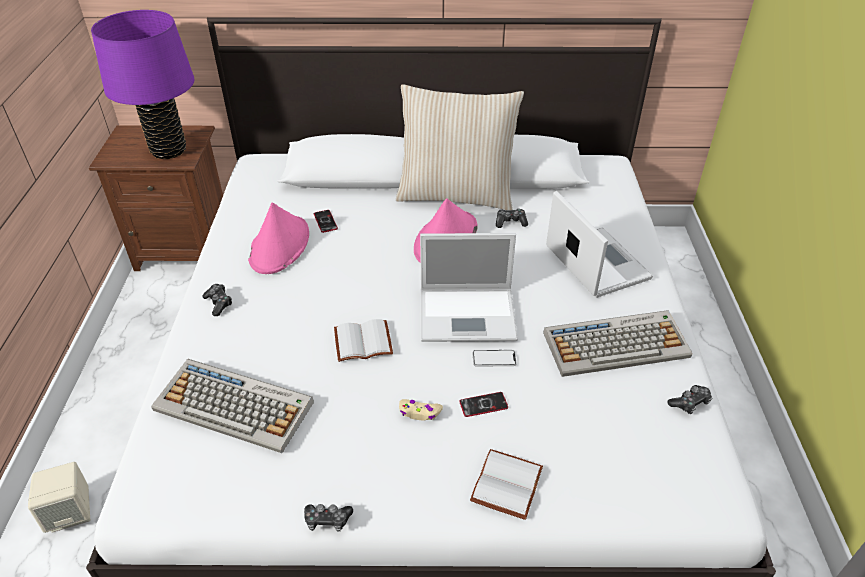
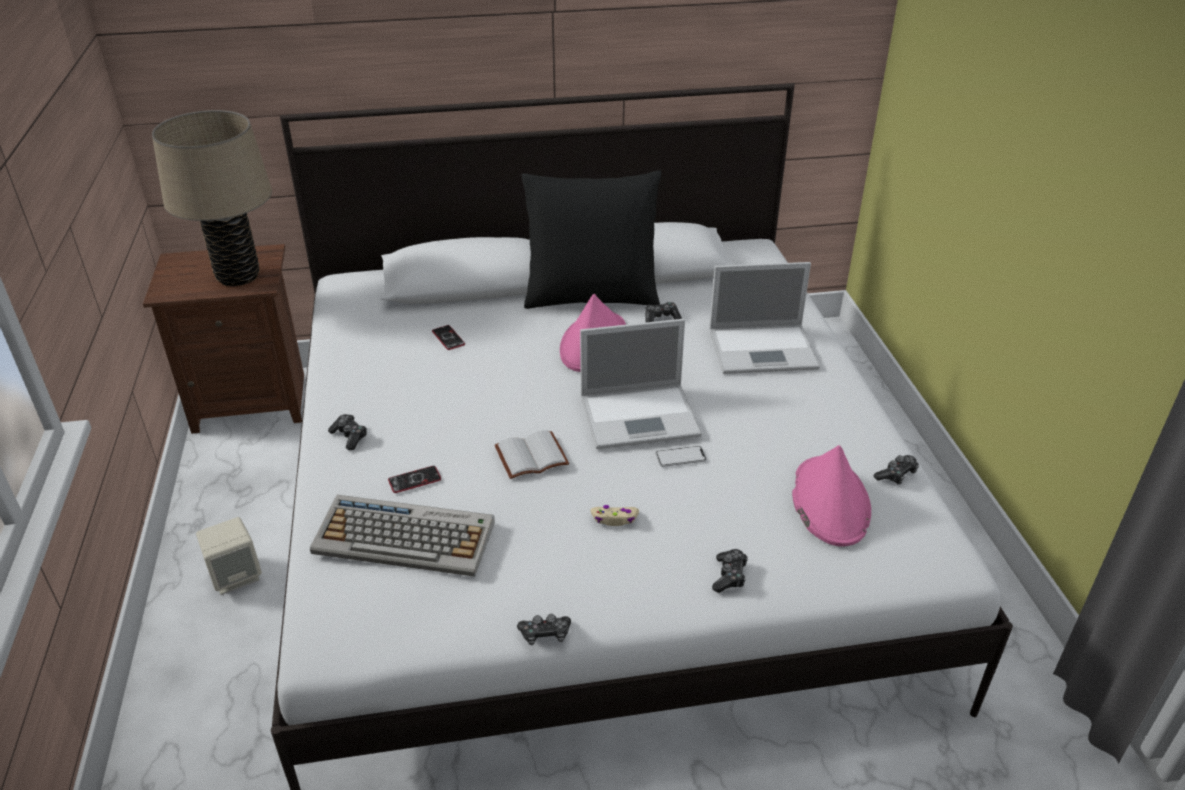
camera: 10 degrees left, 5 degrees down
(71, 512) = (193, 710): beige speaker -> beige speaker (236, 576)
(168, 151) = (238, 276): purple table lamp -> beige table lamp
(280, 245) = (402, 369): pink hat -> pink hat (829, 501)
(456, 195) = (591, 295): beige pillow -> black pillow
(483, 405) = (681, 503): phone -> phone (414, 480)
(508, 486) = (729, 576): white book -> game controller
(595, 262) = (765, 349): laptop -> laptop turned 120 degrees clockwise
(616, 344) = (807, 427): keyboard -> none

